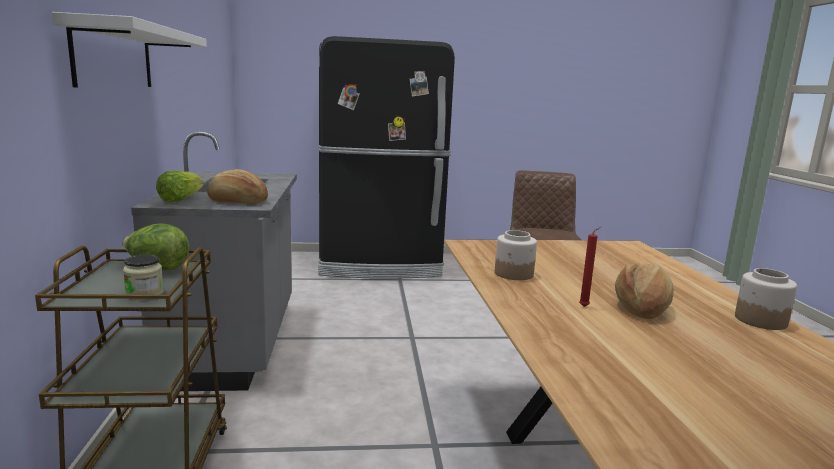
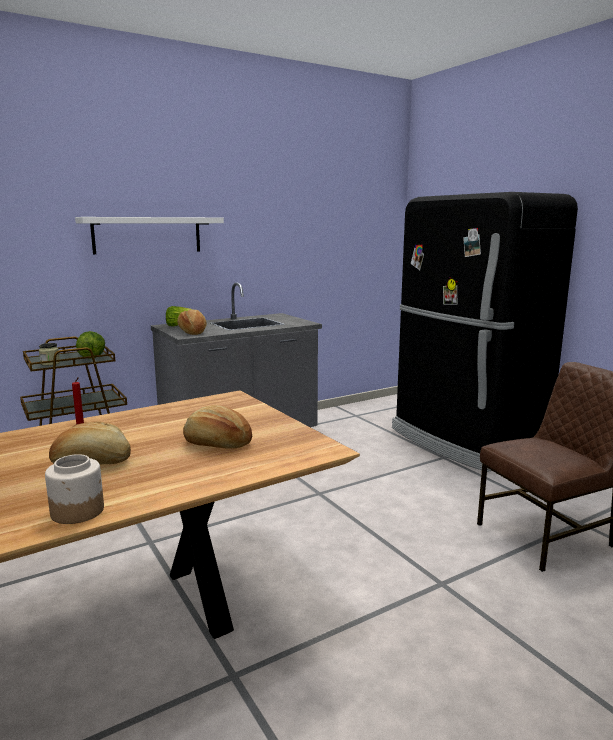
camera: 65 degrees right, 0 degrees up
(514, 274) = (154, 418): jar -> none
(604, 265) = (217, 443): none -> bread

